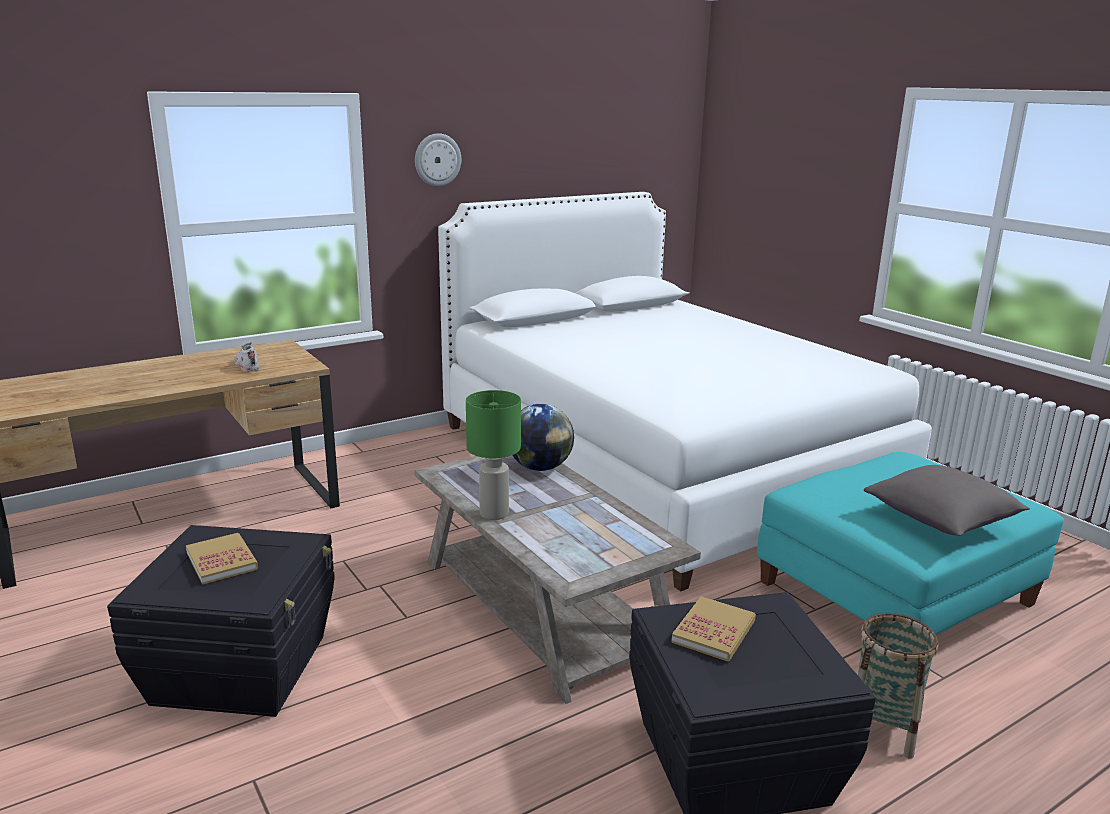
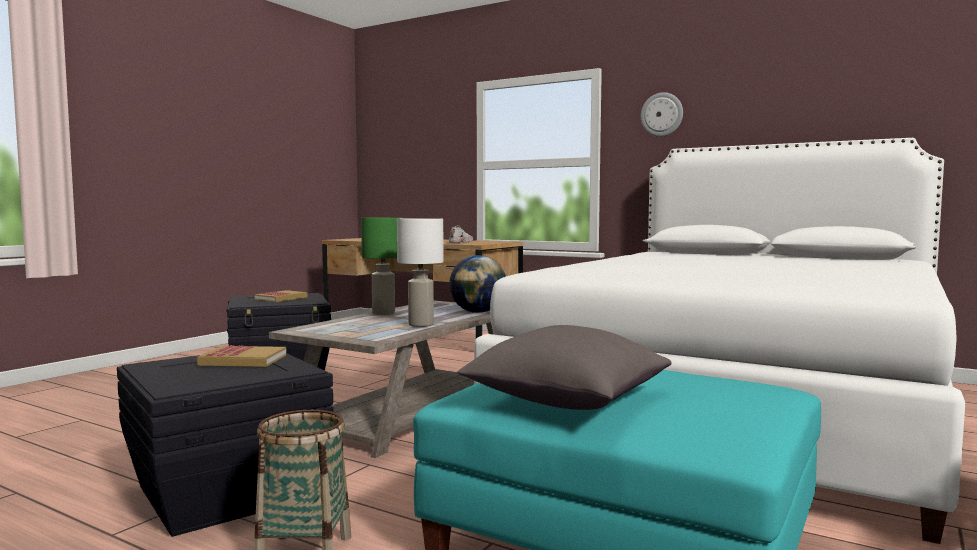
camera: 65 degrees right, 15 degrees down
(595, 508) = (421, 325): none -> white table lamp

